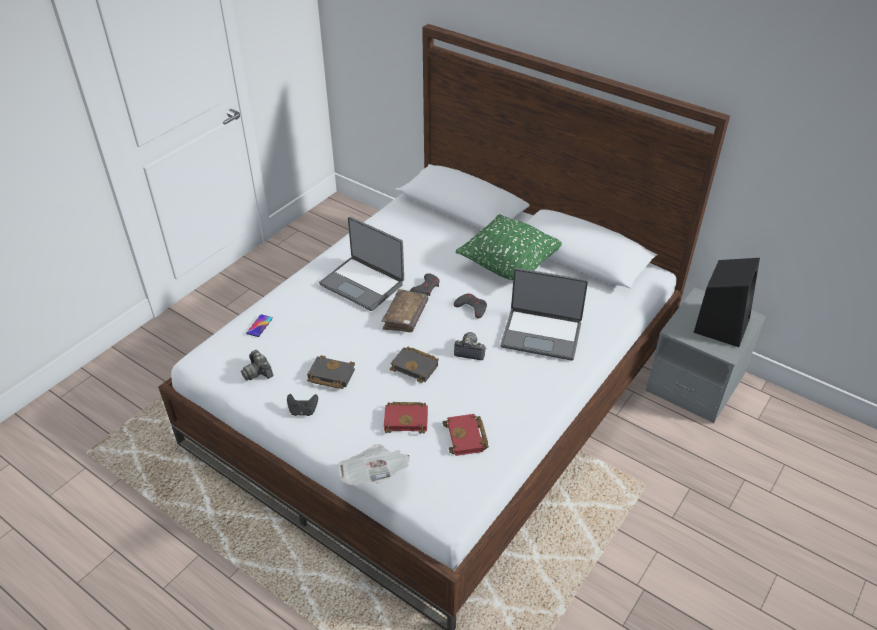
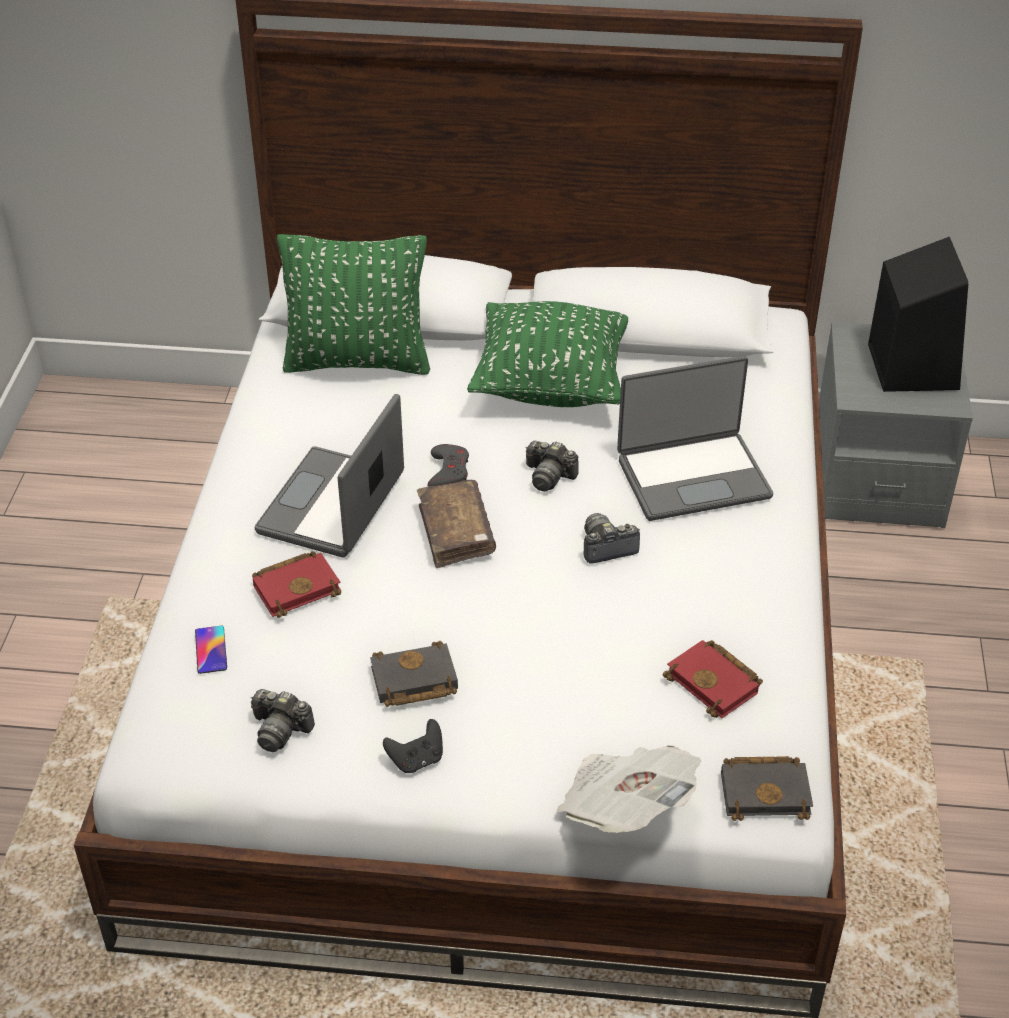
camera: 30 degrees left, 0 degrees up
(363, 283) = (334, 505): laptop -> laptop turned 105 degrees clockwise
(407, 419) = (599, 696): red book -> red book (298, 587)
(416, 366) = (542, 606): black book -> black book (767, 791)
(429, 223) = (358, 361): none -> green pillow
(471, 307) = (549, 476): grey game controller -> camera

